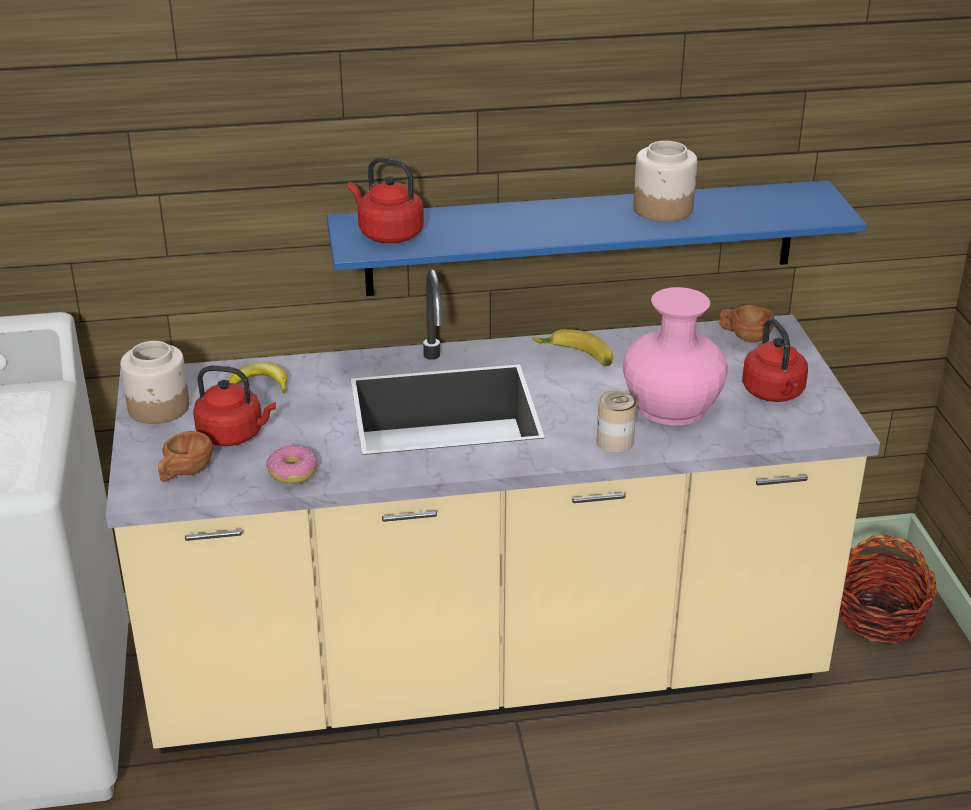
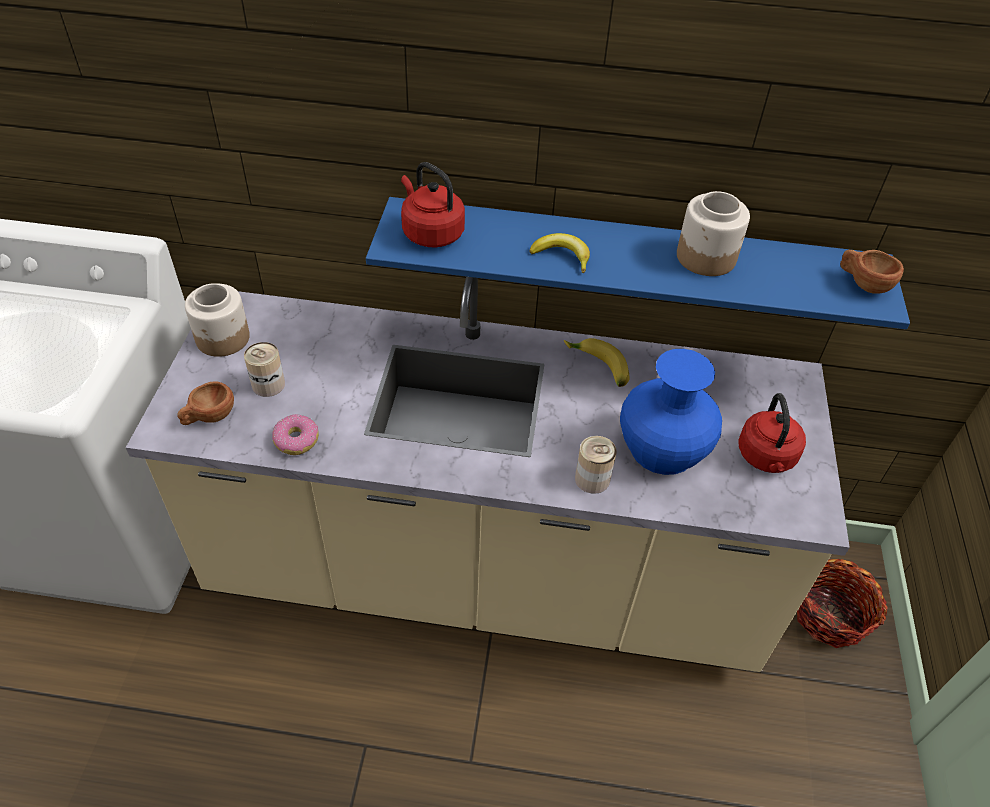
camera: 15 degrees right, 15 degrees up
(234, 435) = (268, 384): red kettle -> can
(261, 384) = (316, 332): banana -> banana (562, 256)
(671, 405) = (662, 448): pink vase -> blue vase
(744, 337) = (764, 380): brown cup -> brown cup (863, 283)

